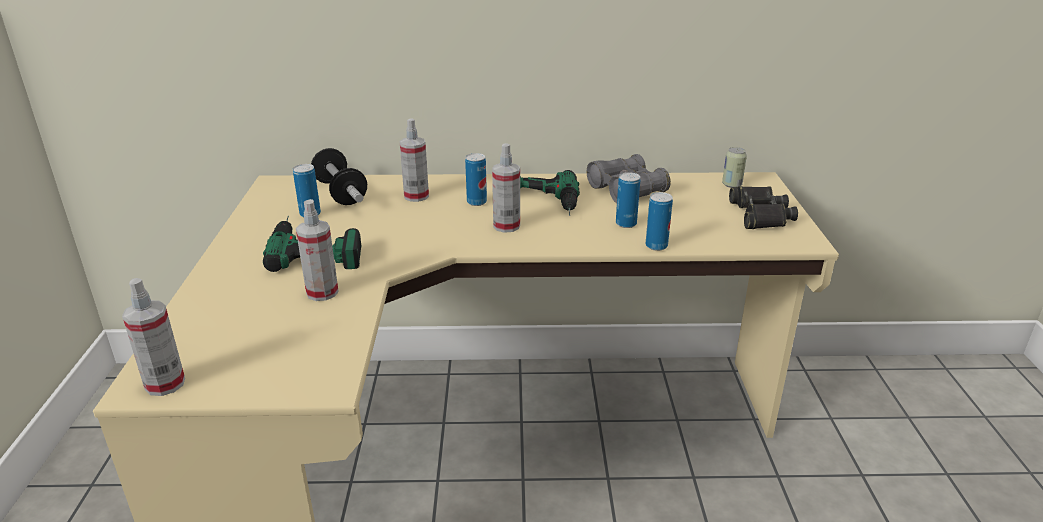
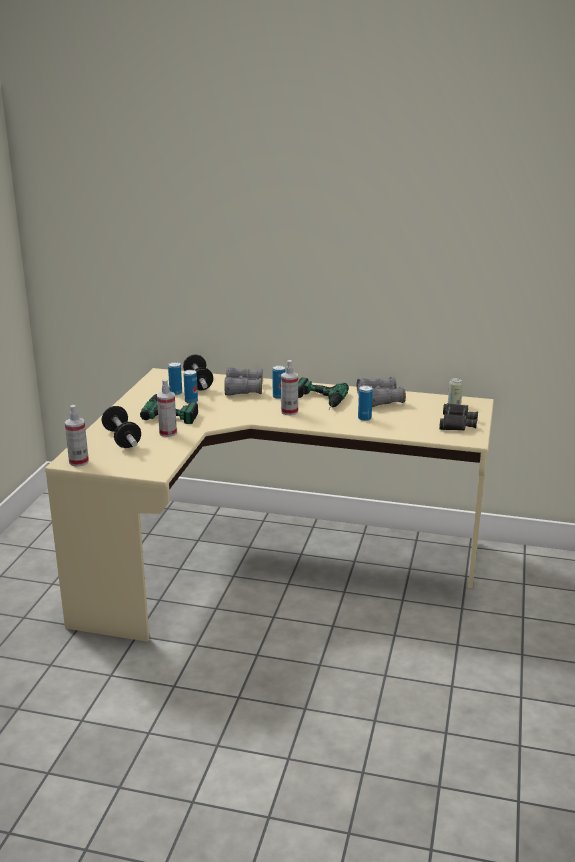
camera: 15 degrees right, 5 degrees down
(240, 316) = (122, 439): none -> dumbbell
(416, 196) = (243, 389): spray bottle -> grey binoculars
(656, 246) = (374, 432): can -> can (191, 401)

